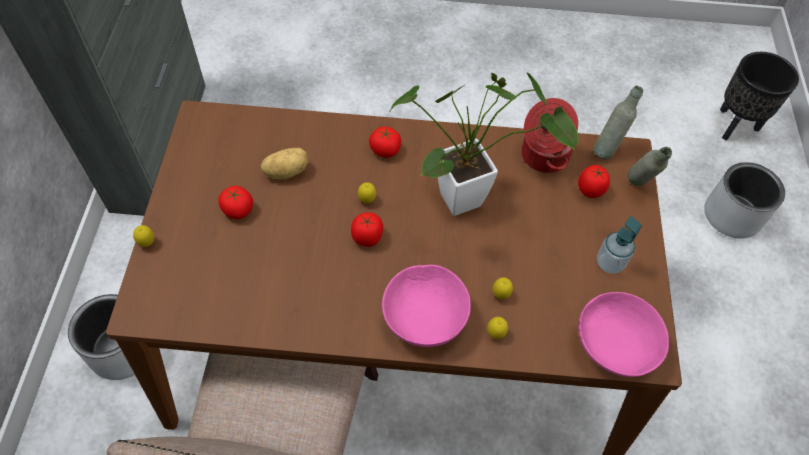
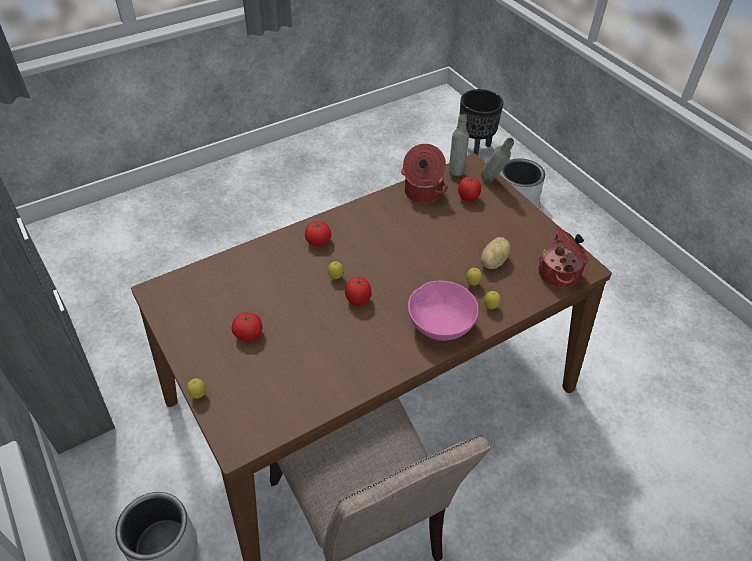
camera: 35 degrees left, 10 degrees down
(286, 171) = (260, 290): potato -> potato (492, 261)
(469, 197) = (400, 240): potted plant -> none
(609, 263) = (516, 231): soap dispenser -> none
(614, 346) = (560, 274): pink bowl -> cooking pot

